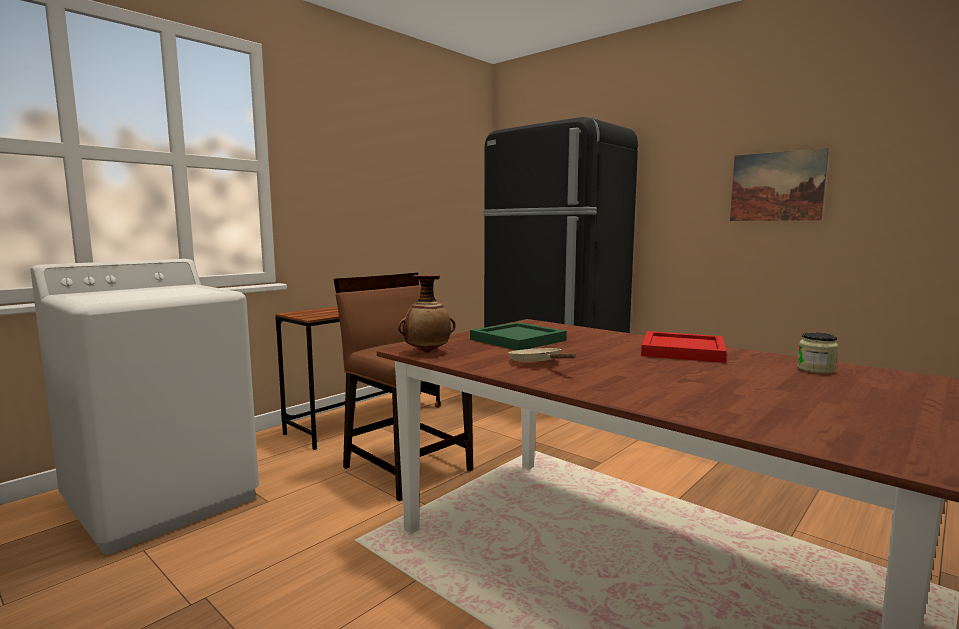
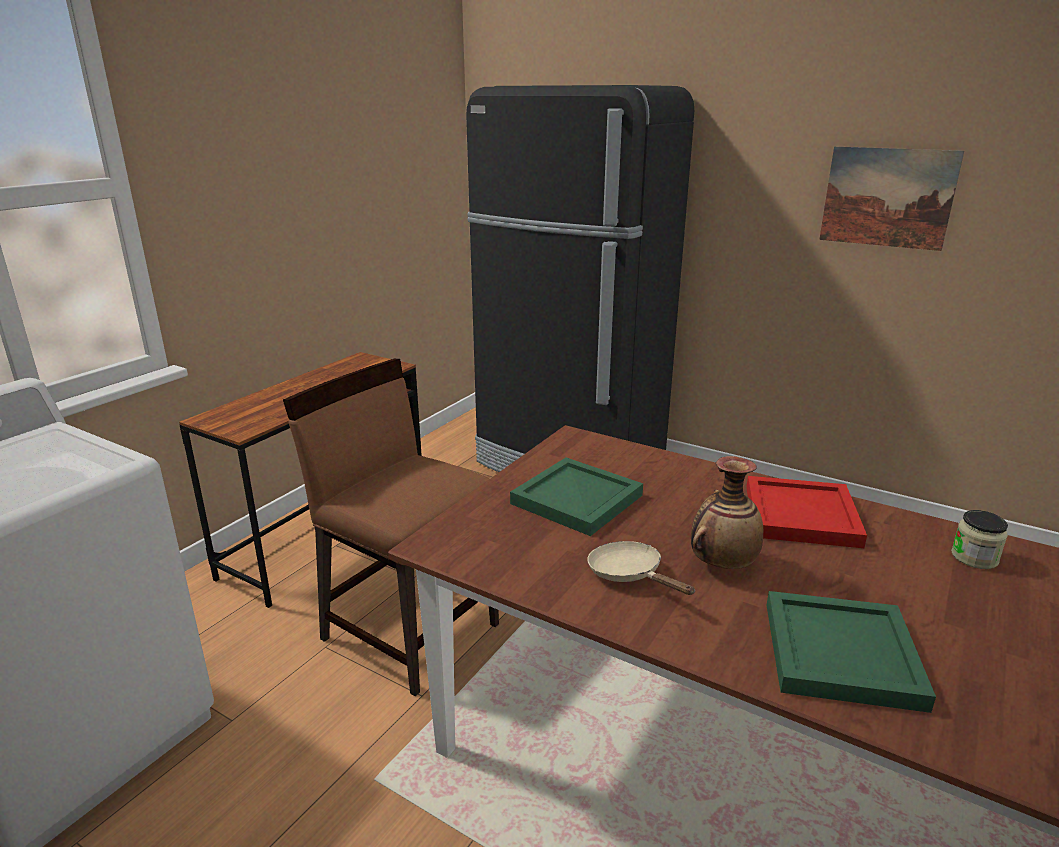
camera: 10 degrees left, 15 degrees up
(427, 352) = (464, 553): vase -> vase (722, 564)
(679, 394) = (839, 655): none -> green tray

